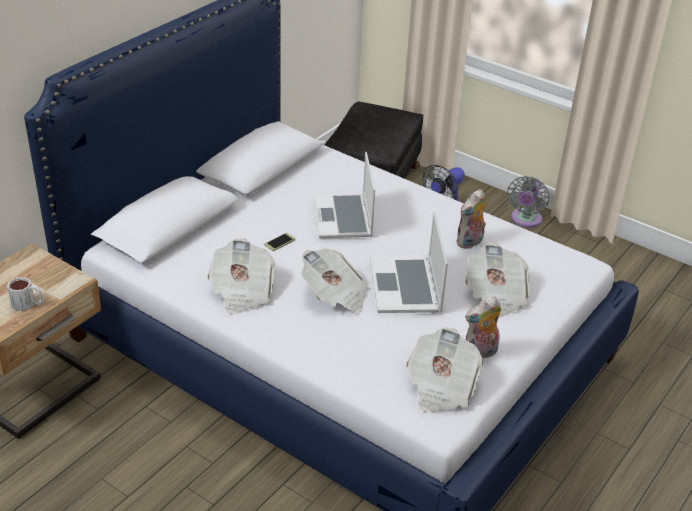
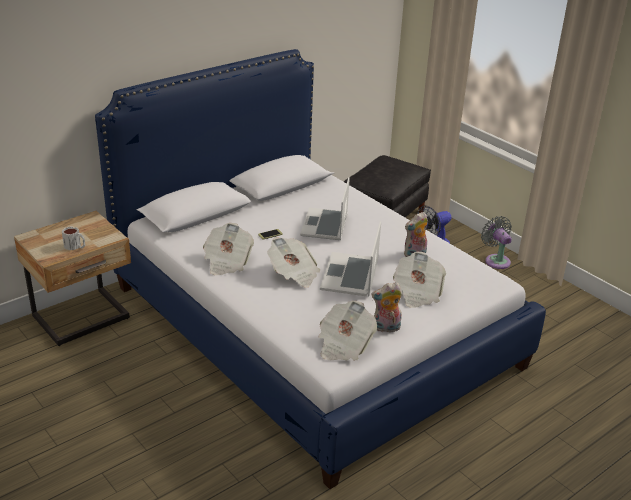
camera: 15 degrees right, 5 degrees down
(525, 220) = (496, 260): grey fan -> grey fan turned 120 degrees clockwise

